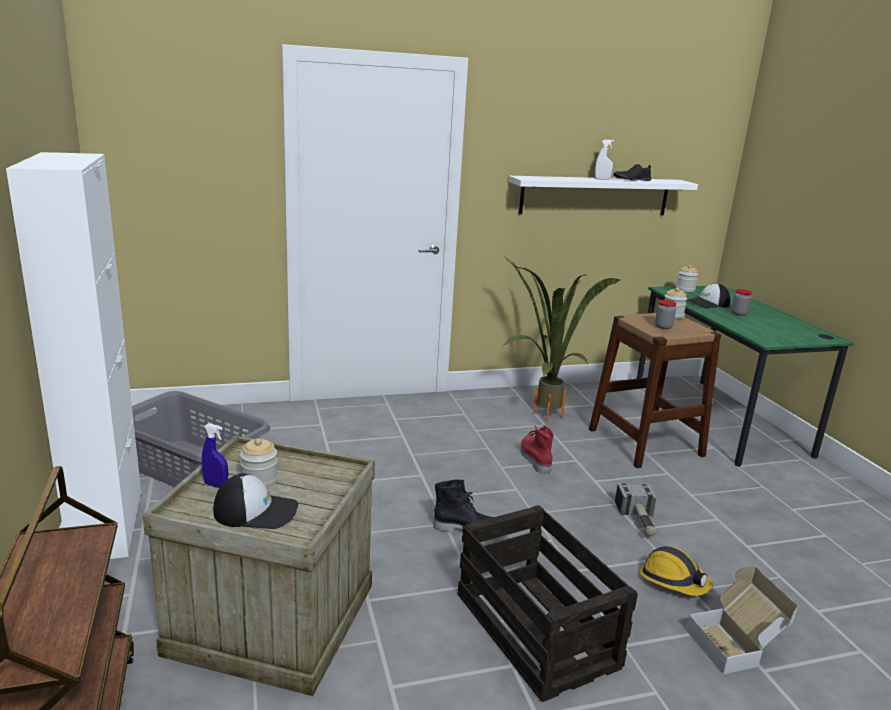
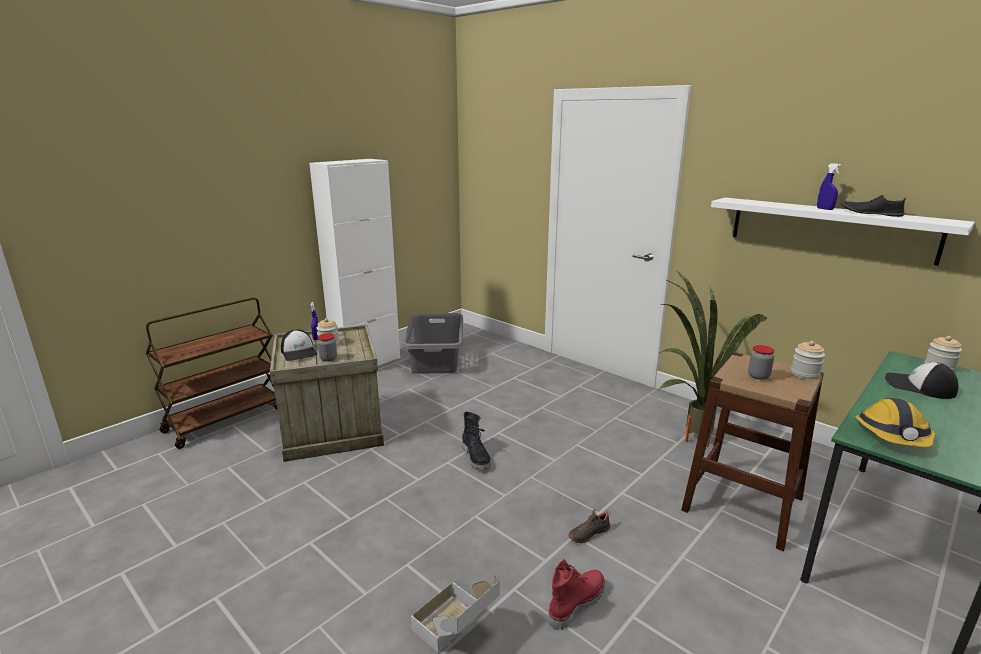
camera: 60 degrees right, 0 degrees up
(534, 459) = (611, 454): red boot -> red boot (575, 603)
(534, 629) = (392, 517): crate -> none
(602, 179) = (825, 209): white spray bottle -> blue spray bottle
(639, 521) = (588, 533): hammer -> black shoe
(673, 581) = (516, 574): hard hat -> hard hat (893, 436)
(739, 314) = (930, 408): jar -> jar (328, 359)

